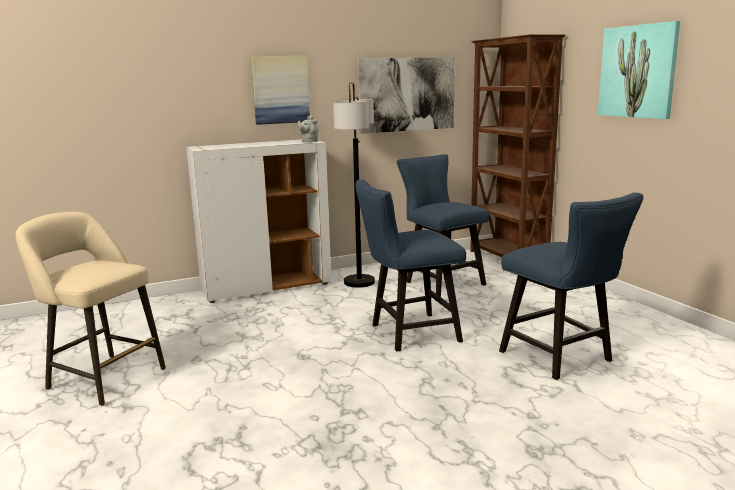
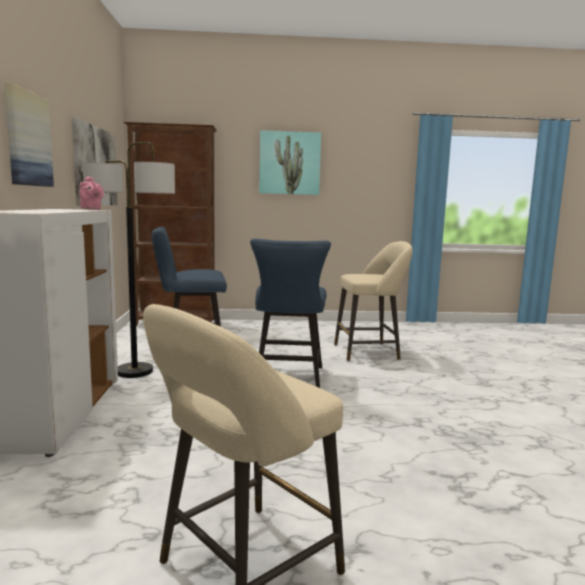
camera: 70 degrees left, 5 degrees down
(309, 141) = (91, 209): grey teapot -> pink teapot
(561, 358) = (370, 352): blue chair -> beige stool

